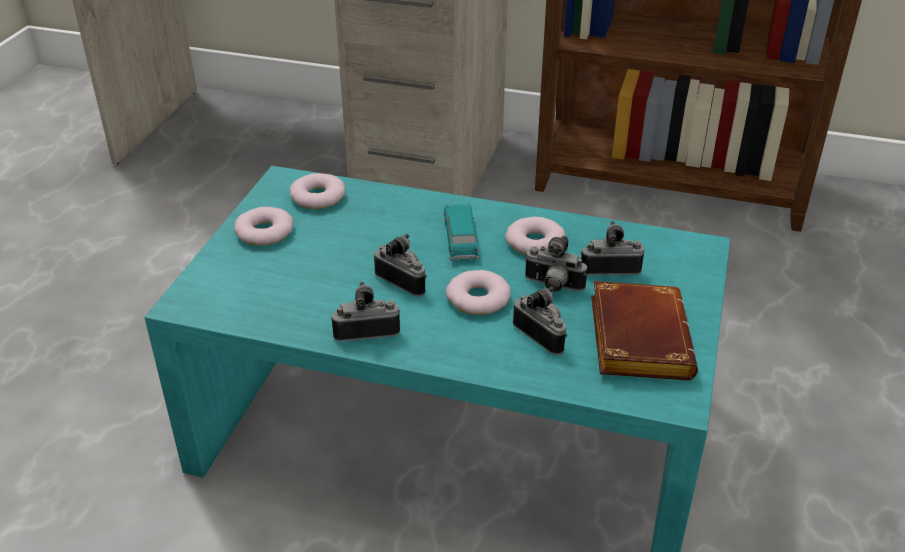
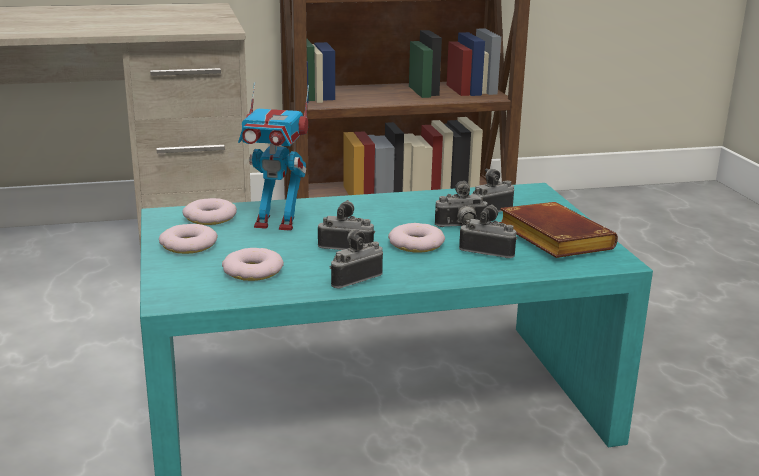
camera: 30 degrees left, 15 degrees down
(371, 223) = (277, 223): none -> toy robot
(460, 239) = (360, 217): toy car -> none
(535, 242) = (418, 209): donut -> donut (253, 271)

